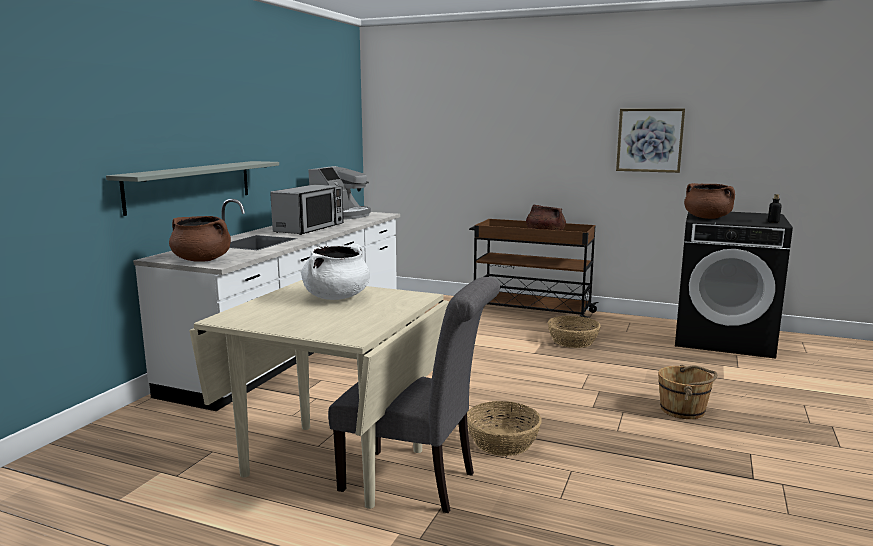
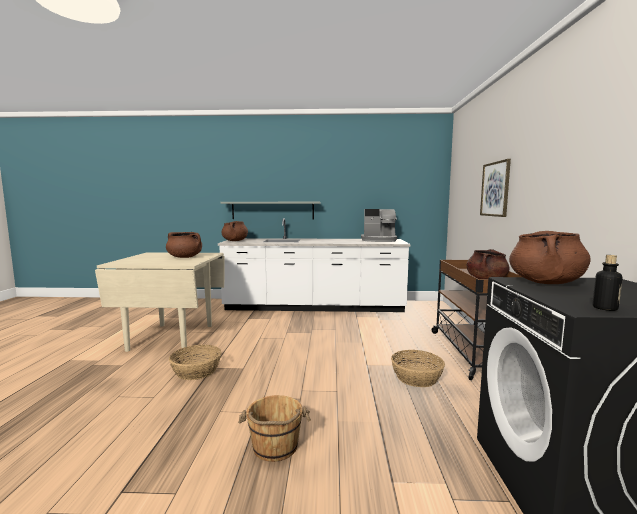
camera: 70 degrees right, 5 degrees down
(310, 228) = (329, 241): microwave -> none
(336, 297) = (185, 257): white cooking pot -> brown cooking pot
(416, 482) = (148, 356): grey chair -> none
(649, 140) = (591, 177): picture -> picture (495, 189)

